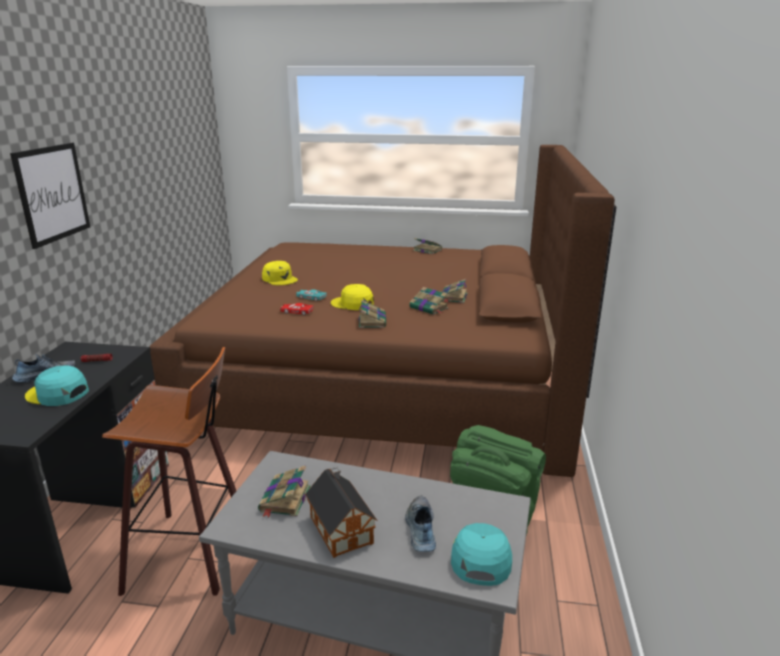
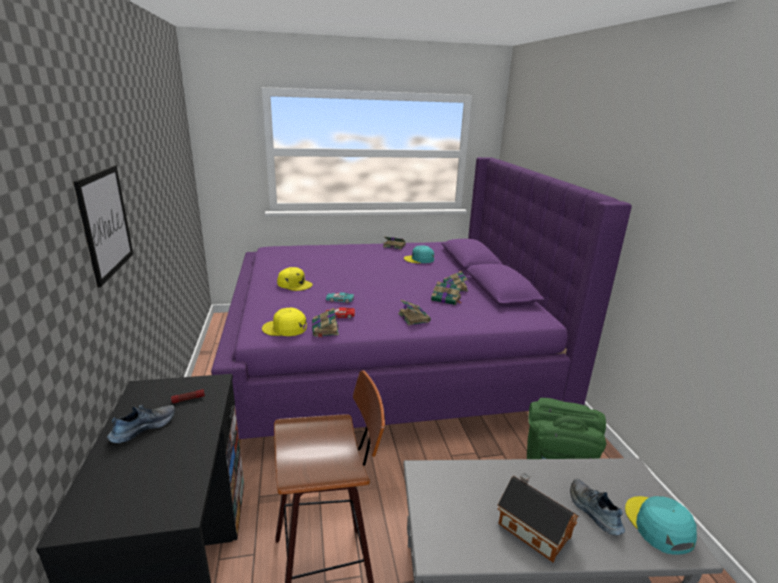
camera: 20 degrees left, 0 degrees up
(57, 394) = (176, 448): turquoise cap -> turquoise cap (419, 259)
(284, 500) = (461, 511): book -> book (325, 329)
(352, 304) = (381, 302): yellow cap -> yellow cap (285, 328)
(389, 377) = (388, 358): brown bed -> purple bed

